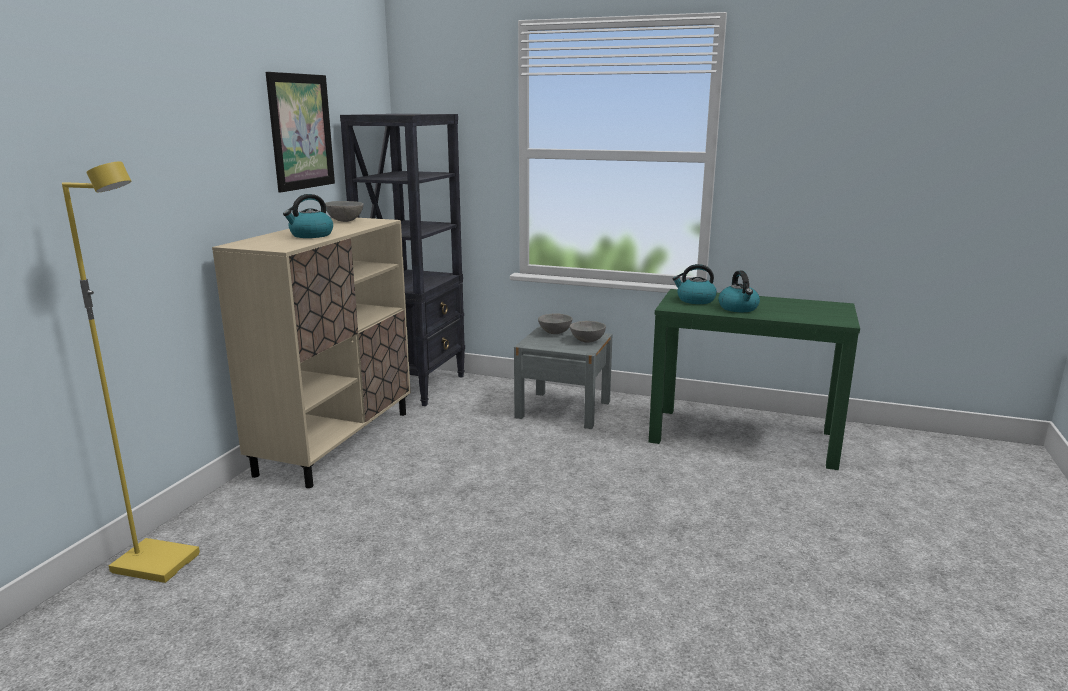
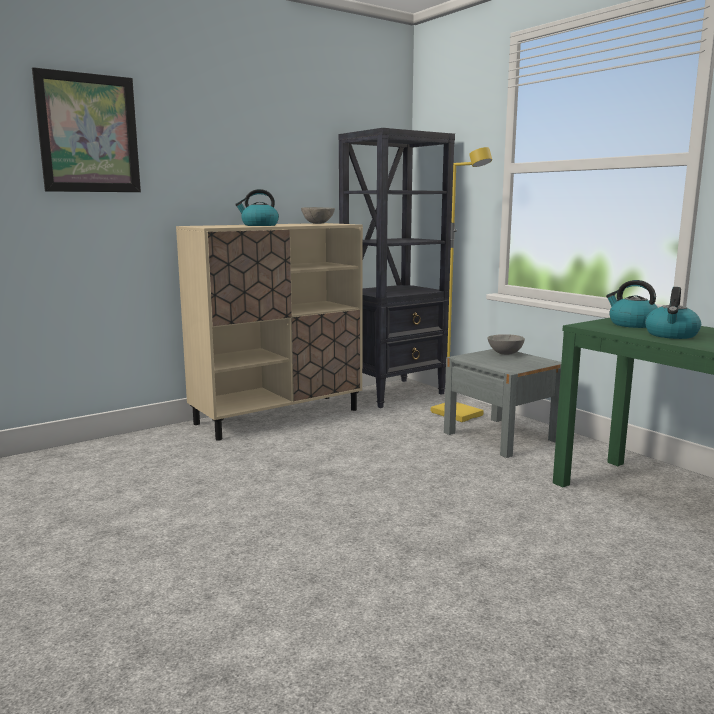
camera: 35 degrees right, 5 degrees down
(158, 563) = (71, 457): yellow floor lamp -> yellow floor lamp (458, 414)
(301, 132) = (292, 145): picture -> picture (89, 133)
(587, 341) = (525, 364): grey bowl -> none

